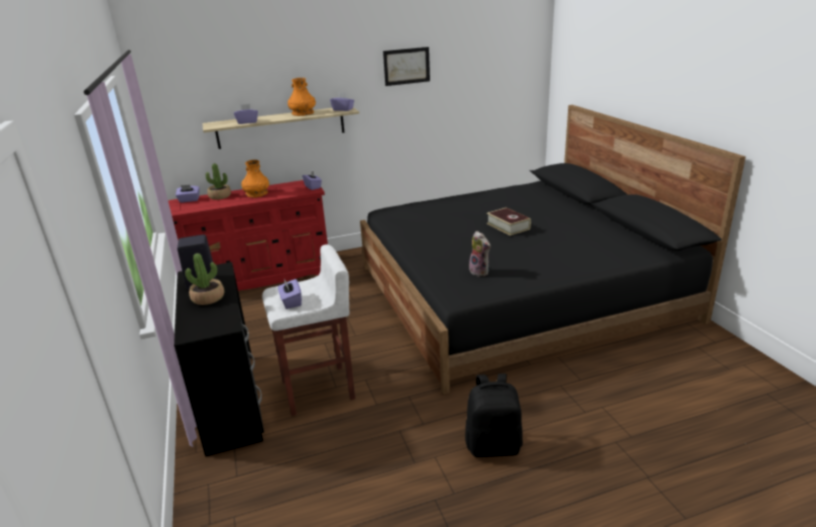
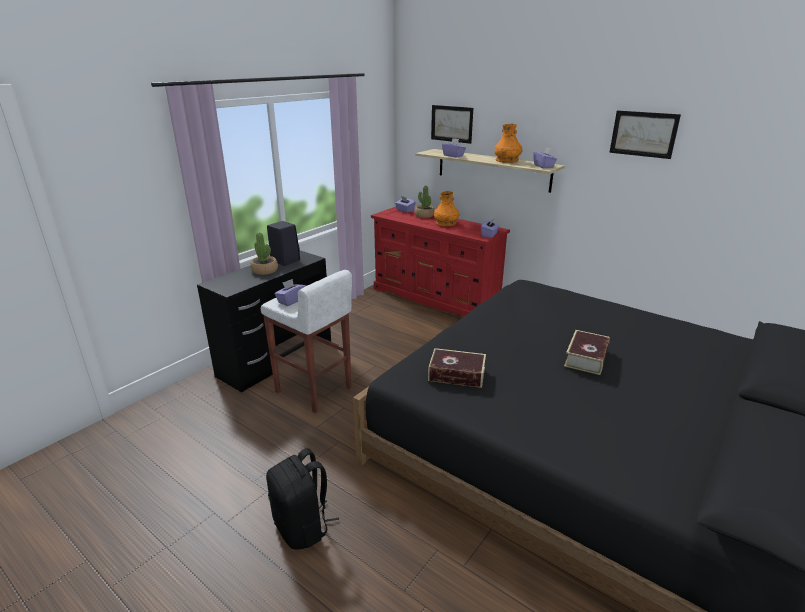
camera: 55 degrees right, 0 degrees up
(220, 91) = (451, 124): none -> picture
(480, 272) = (457, 374): plush toy -> book

